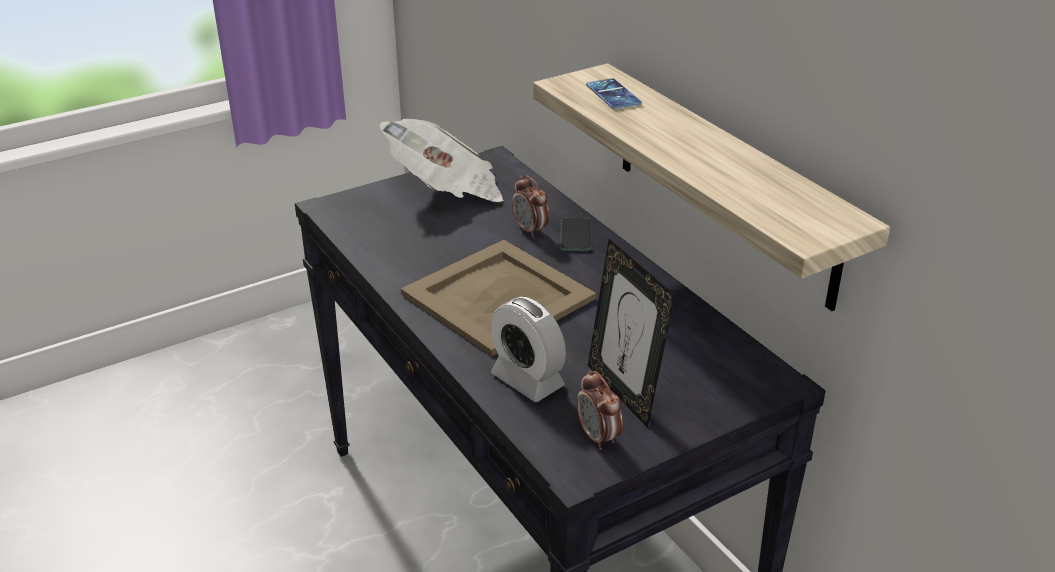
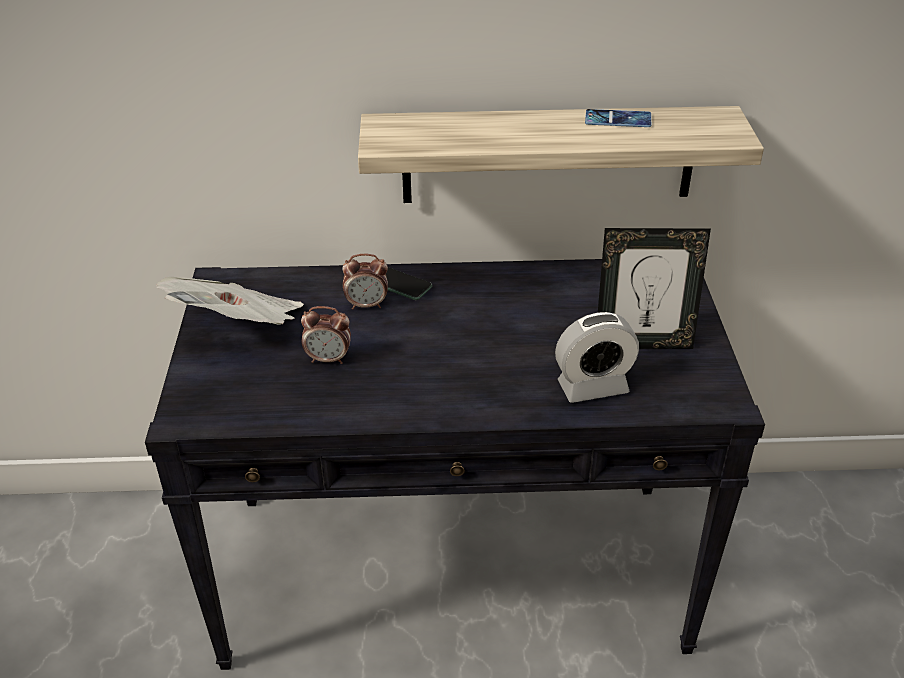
camera: 60 degrees left, 5 degrees up
(496, 296) = (455, 361): beige tray -> none
(598, 437) = (690, 377): alarm clock -> alarm clock (328, 359)
(613, 94) = (430, 130): phone -> phone (618, 119)

